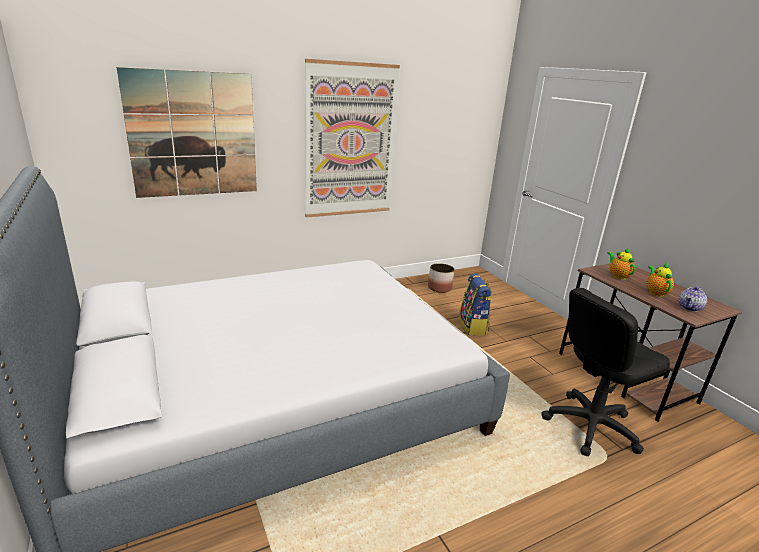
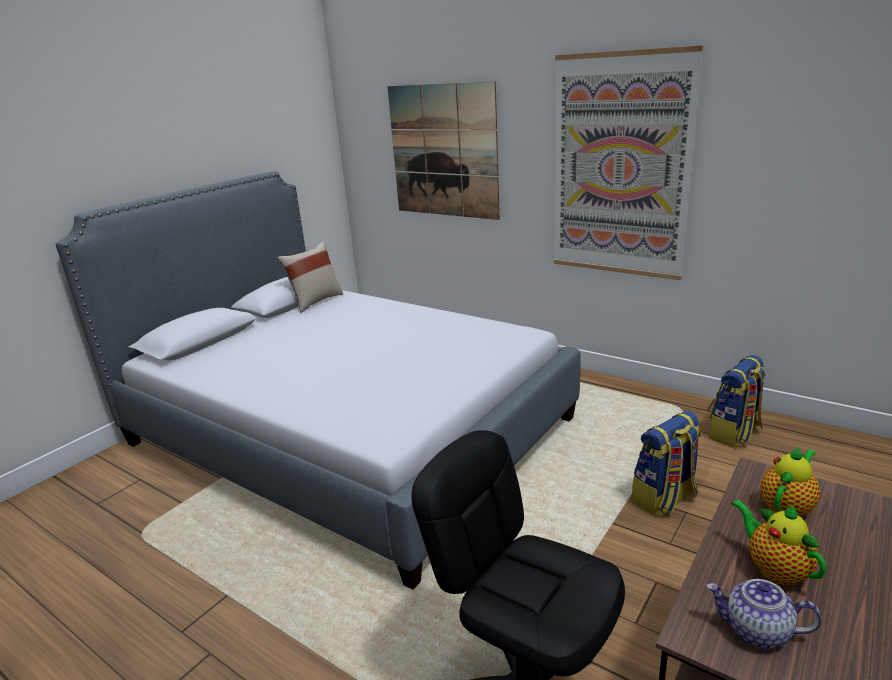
camera: 65 degrees right, 0 degrees up
(149, 305) = (315, 301): none -> beige pillow
(440, 288) = (734, 434): planter -> backpack
(655, 292) = (774, 569): teapot -> teapot turned 90 degrees counterclockwise

